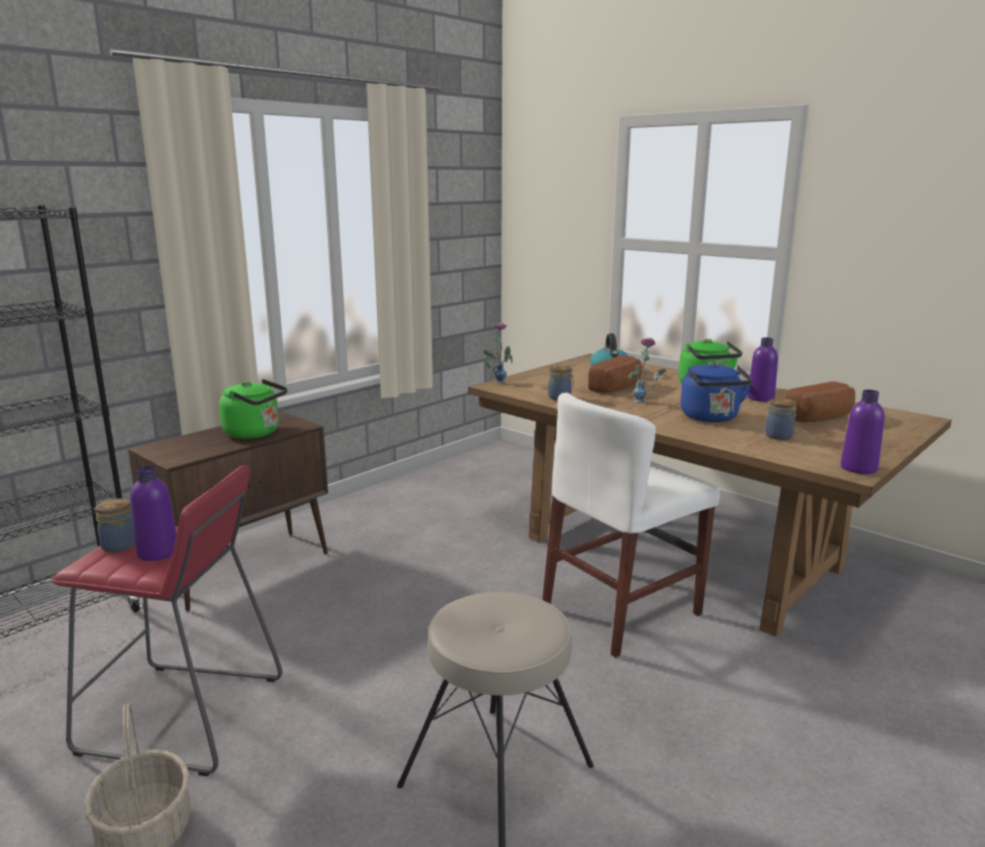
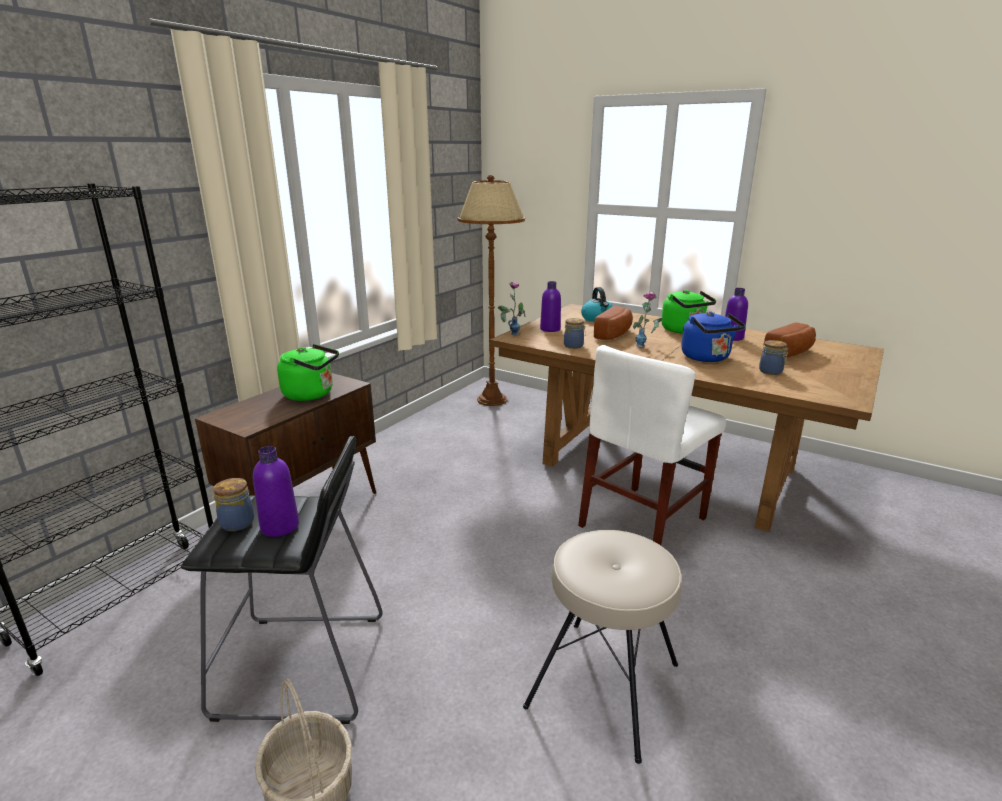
camera: 10 degrees left, 5 degrees up
(182, 716) = (302, 666): red stool -> black stool
(499, 465) = (492, 400): none -> brown floor lamp
(858, 468) = (850, 397): purple bottle -> purple bottle (550, 329)

